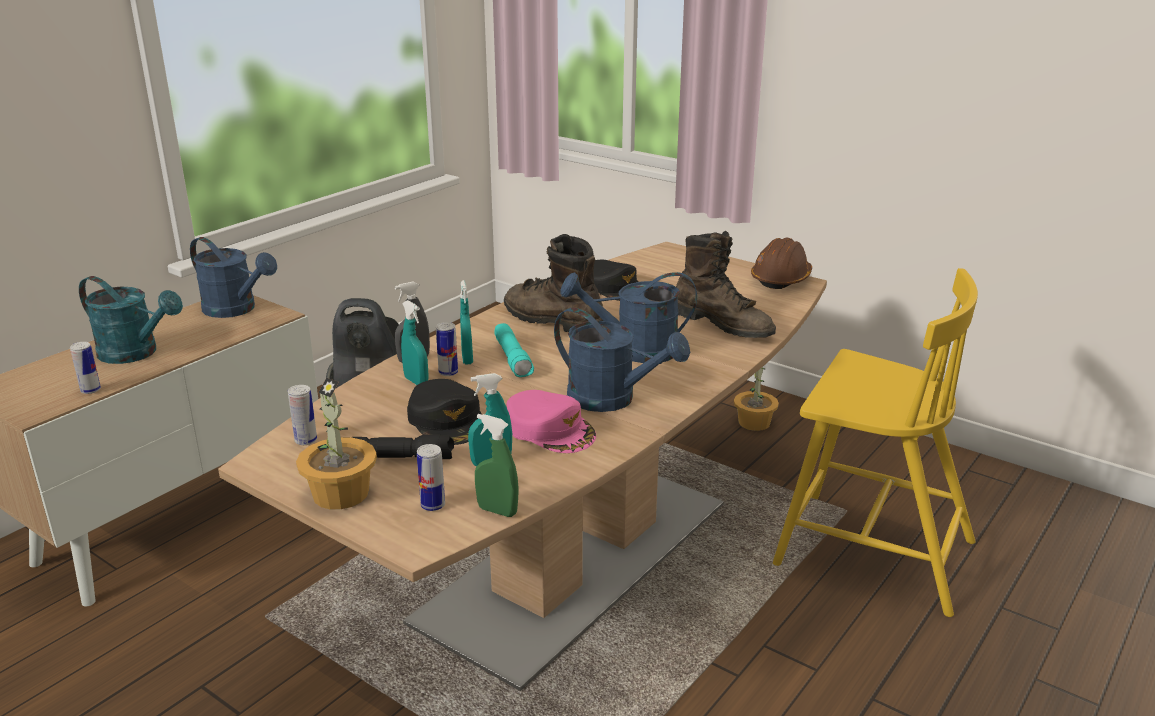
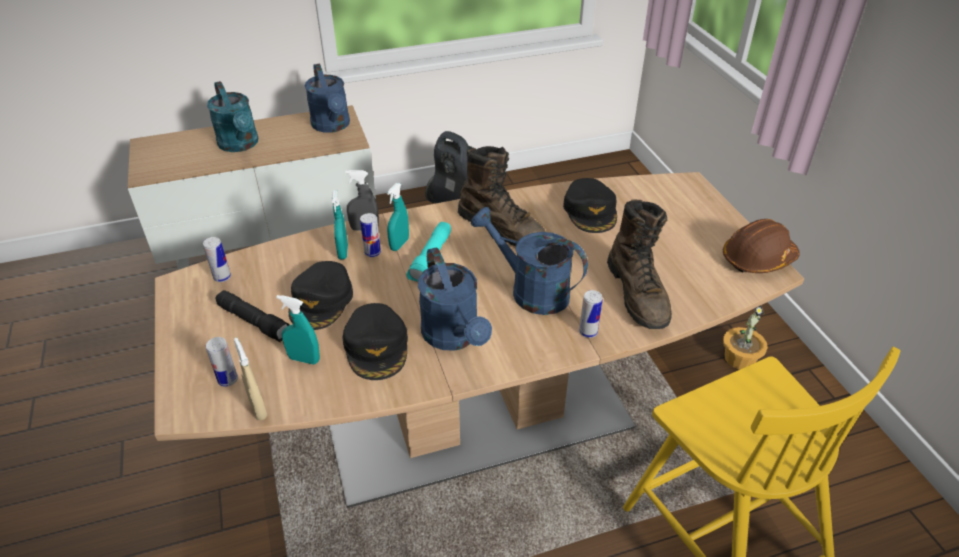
camera: 35 degrees right, 15 degrees up
(90, 390) = (188, 168): can -> can (588, 332)
(341, 493) = (191, 337): potted plant -> none
(497, 511) = (258, 409): green spray bottle -> beige spray bottle
(551, 320) = (503, 228): brown boot -> brown boot turned 150 degrees clockwise
(551, 430) = (377, 347): pink cap -> black cap

